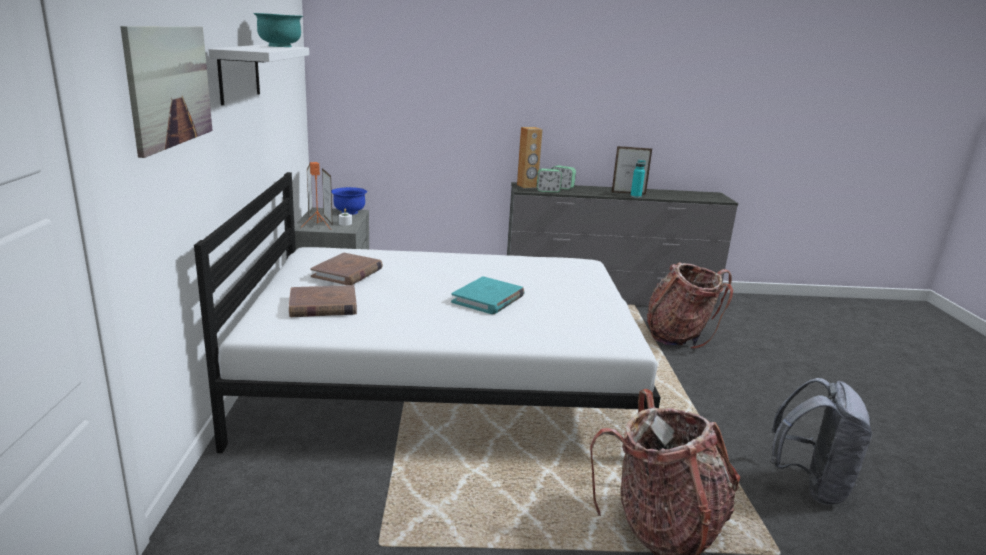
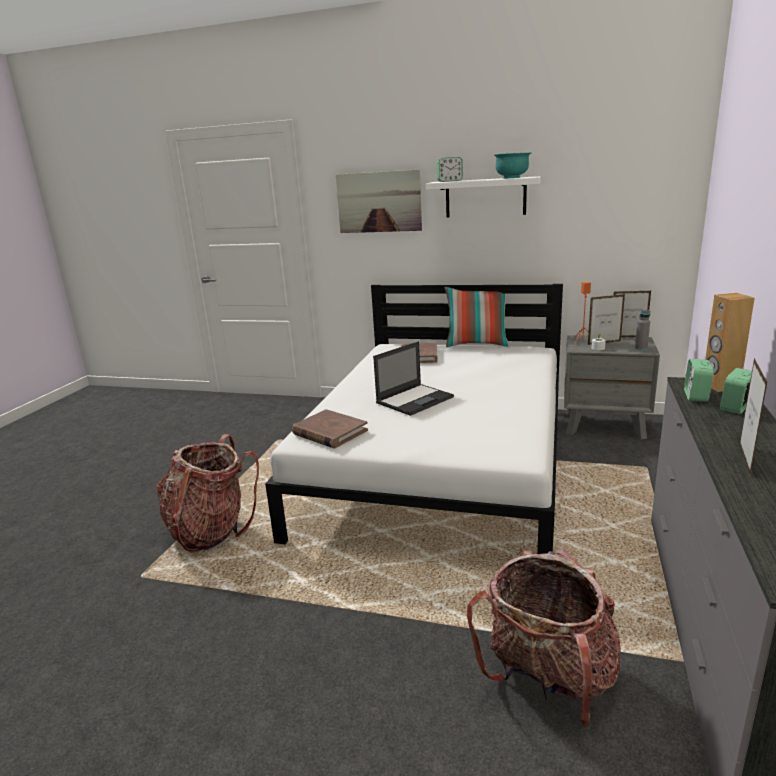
camera: 110 degrees right, 0 degrees up
(256, 49) = (449, 181): none -> alarm clock
(277, 276) = (477, 344): none -> pillow
(347, 272) = (478, 358): brown book -> brown book (329, 432)
(349, 212) = (641, 348): blue bowl -> grey bottle
(488, 299) = (415, 399): turquoise book -> laptop
(635, 196) = (721, 461): turquoise bottle -> none
(810, 484) = (176, 641): grey backpack -> none

